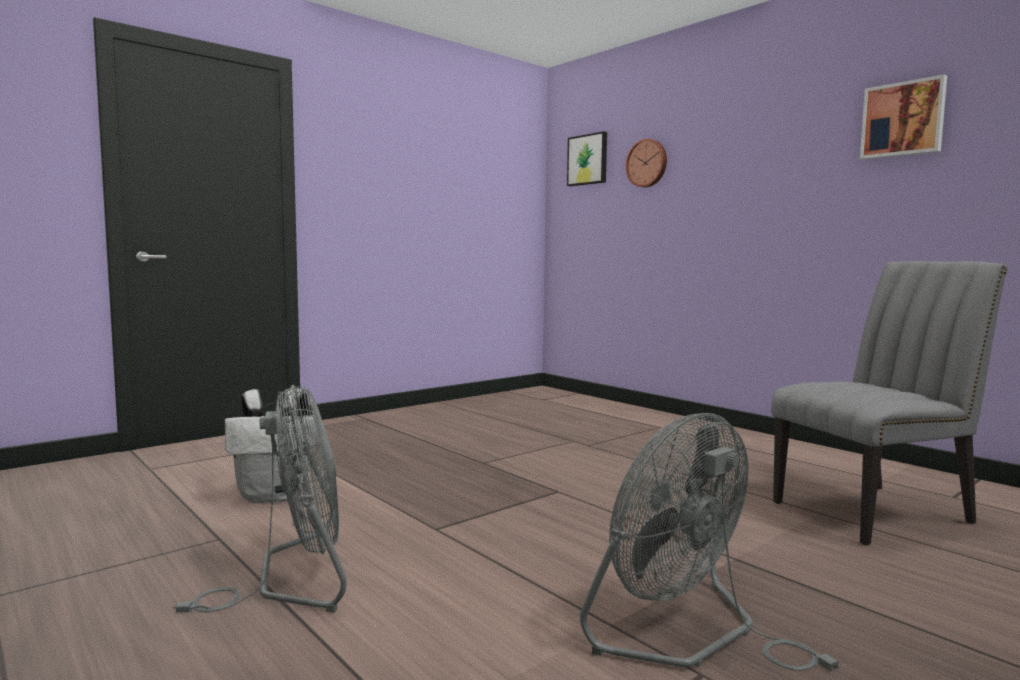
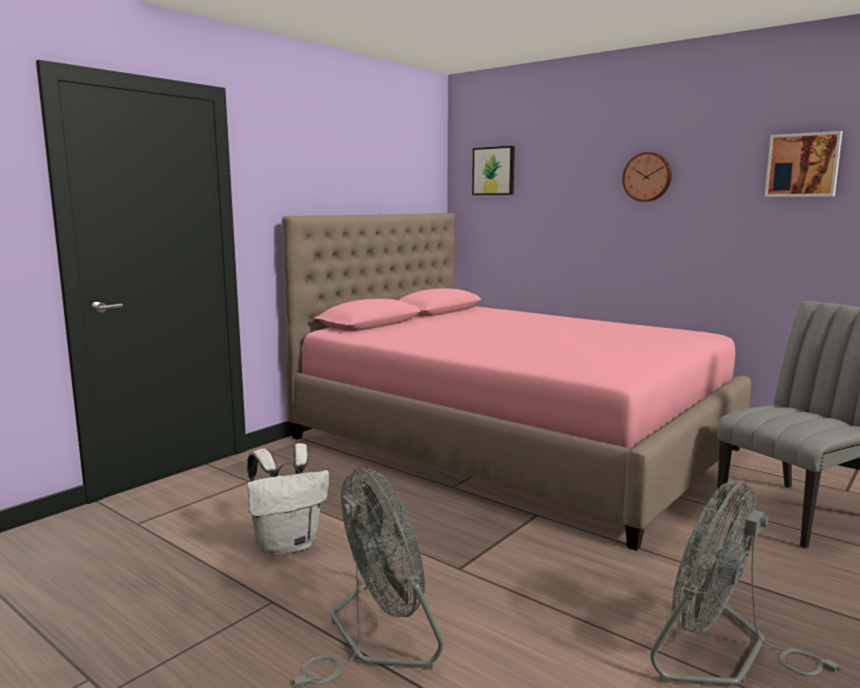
camera: 10 degrees left, 5 degrees up
(573, 432) = (510, 442): none -> pink bed
(647, 163) = (557, 180): wall clock -> wall clock (647, 177)

